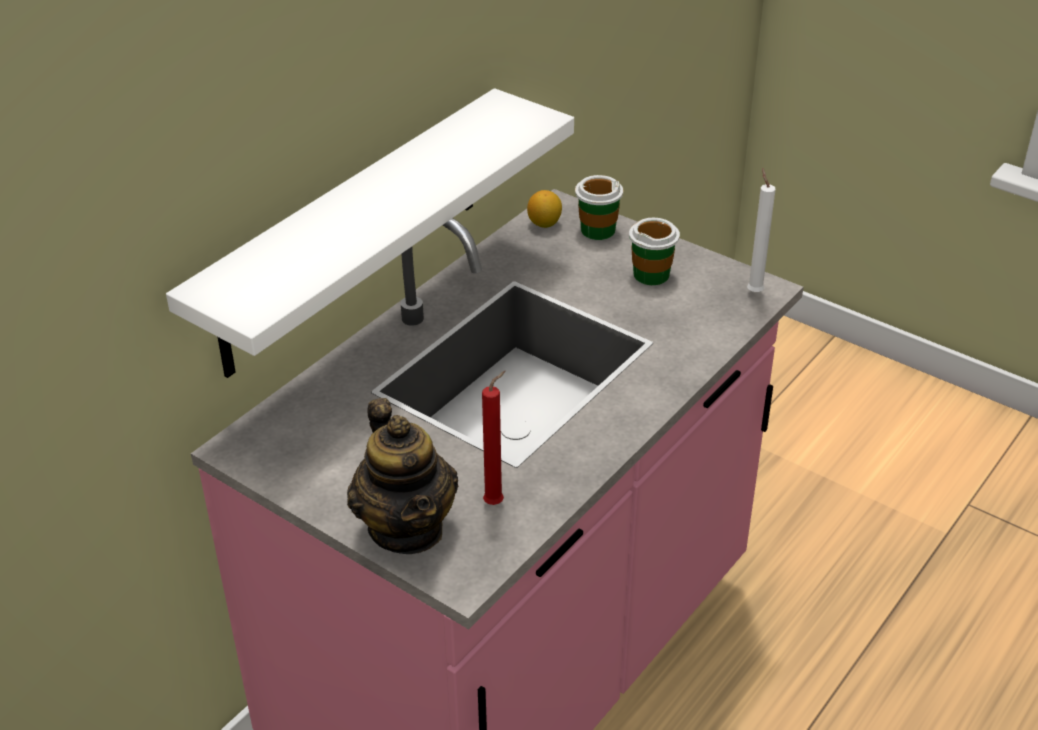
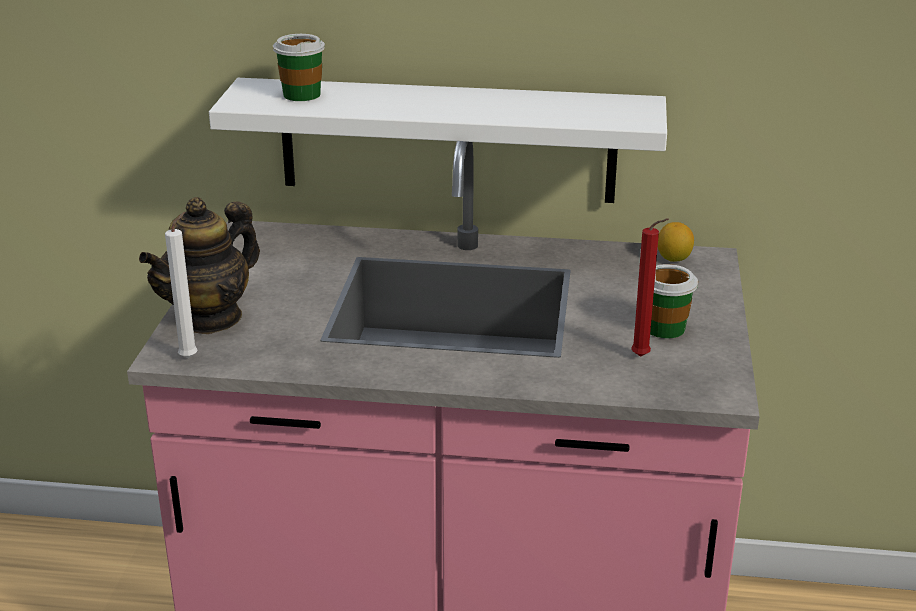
camera: 60 degrees right, 10 degrees down
(496, 502) = (269, 344): red candle -> red candle (643, 357)
(597, 230) = (699, 284): cup -> cup (301, 94)
(753, 291) = (710, 388): white candle -> white candle (191, 356)

